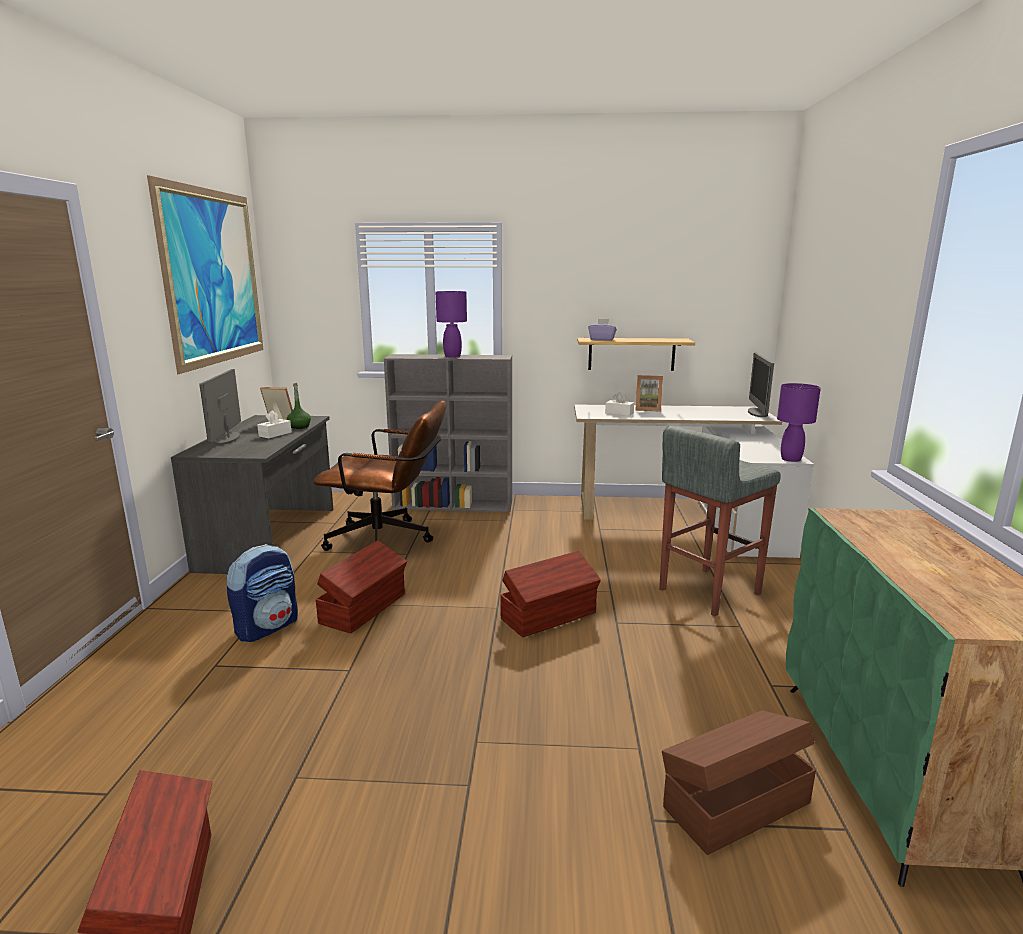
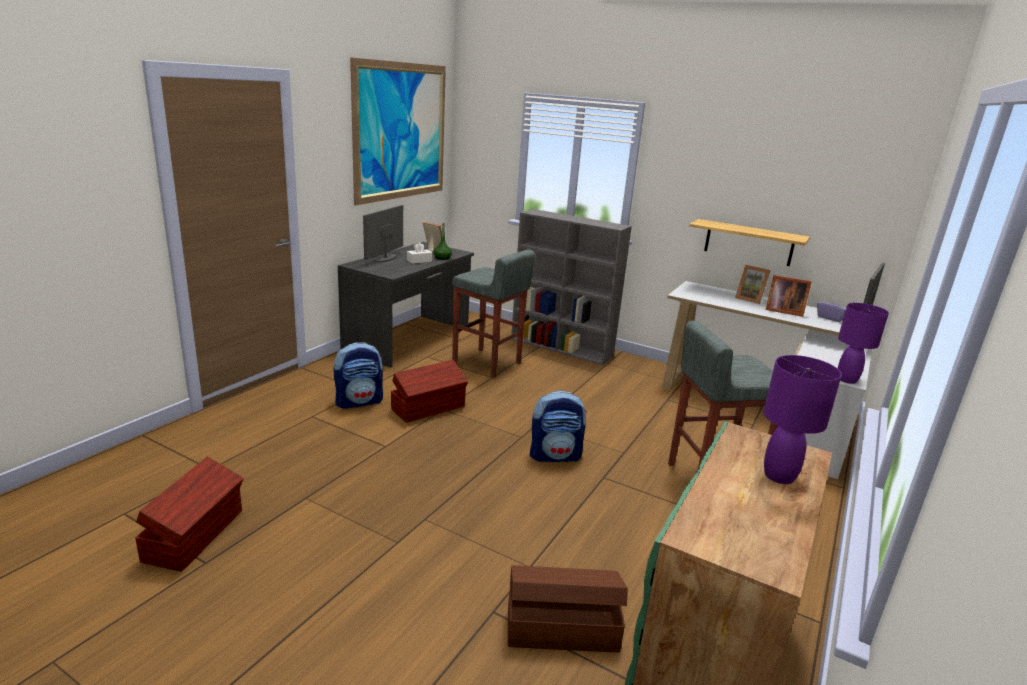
camera: 25 degrees right, 5 degrees up
(388, 540) = (487, 363): brown office chair -> grey stool
(452, 356) = (577, 219): purple table lamp -> purple table lamp (779, 476)
(550, 616) = (555, 455): brown storage box -> backpack
(602, 340) = (715, 225): purple tissue box -> purple tissue box (830, 318)
(619, 413) = (715, 297): white tissue box -> none
(686, 413) = (782, 311): none -> picture frame

